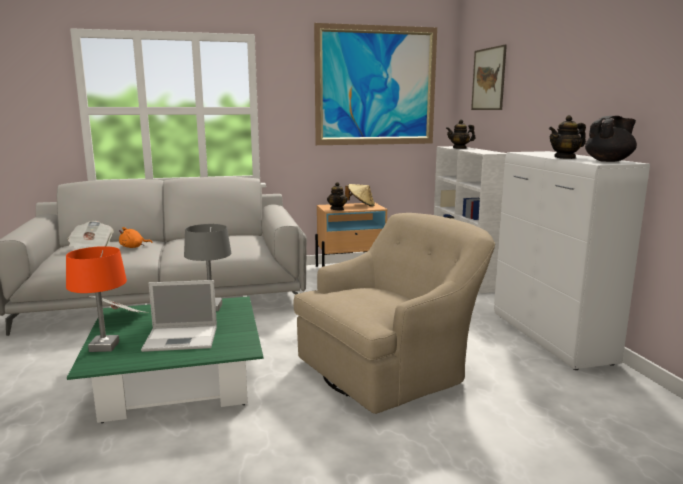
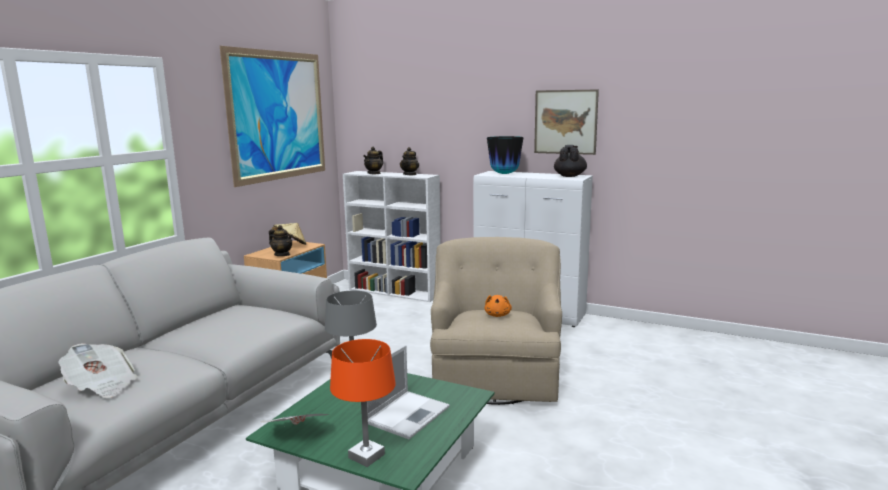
camera: 50 degrees left, 0 degrees up
(133, 247) = (153, 361): orange plush toy -> orange plush toy (498, 315)
(488, 79) = (391, 108): picture -> picture (565, 122)
(545, 153) = (504, 174): none -> vase
(565, 158) = (536, 176): teapot -> teapot (410, 174)

